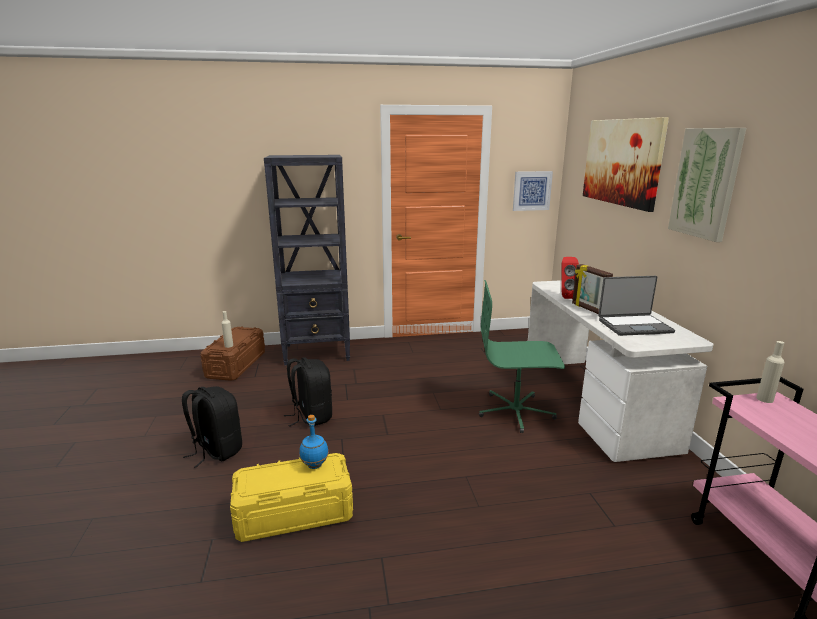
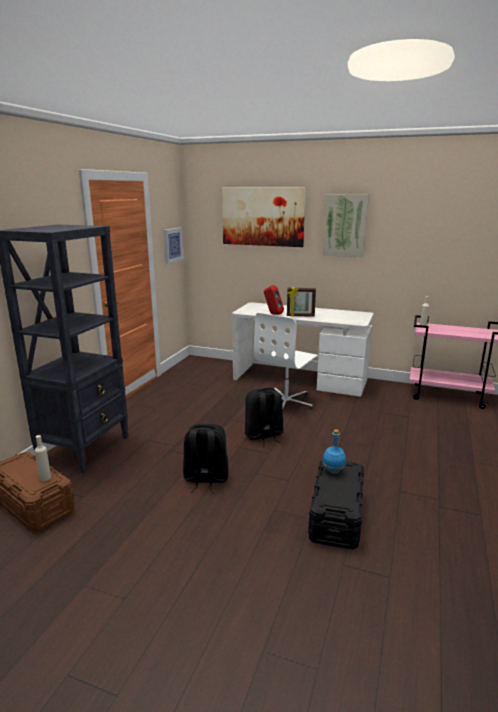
camera: 60 degrees left, 0 degrees up
(216, 450) = (210, 545): black backpack -> black backpack (264, 436)
(294, 513) = (336, 516): yellow storage box -> black storage box
(516, 412) = (286, 402): green office chair -> white office chair
(634, 326) = (336, 316): laptop -> none

